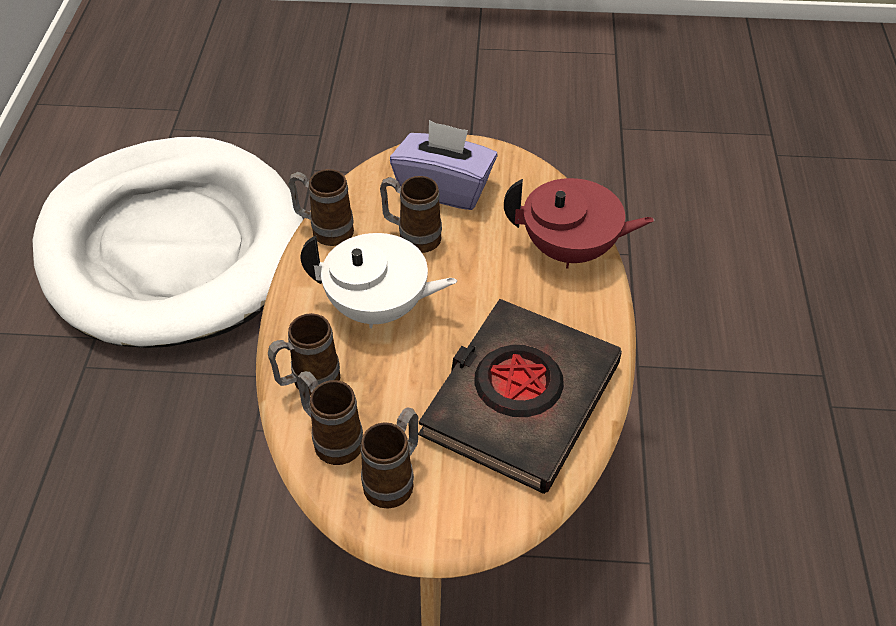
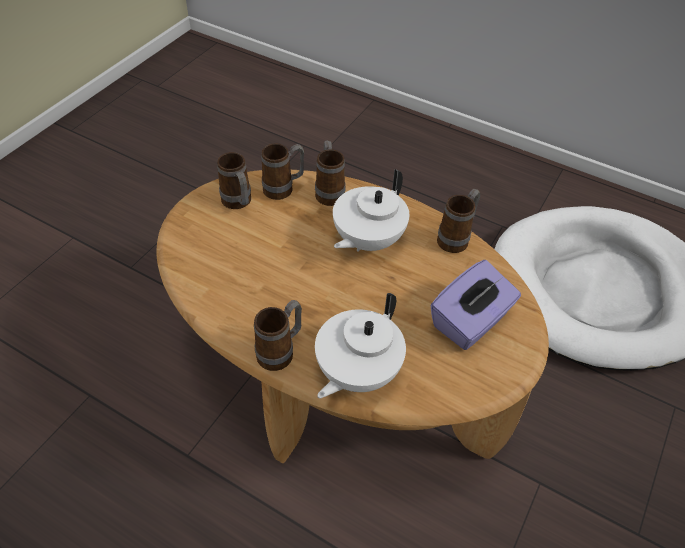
camera: 115 degrees right, 0 degrees up
(412, 237) = (425, 281): mug -> mug (281, 351)
(519, 400) = (246, 277): black book -> none
(571, 250) = (356, 372): red teapot -> white teapot

